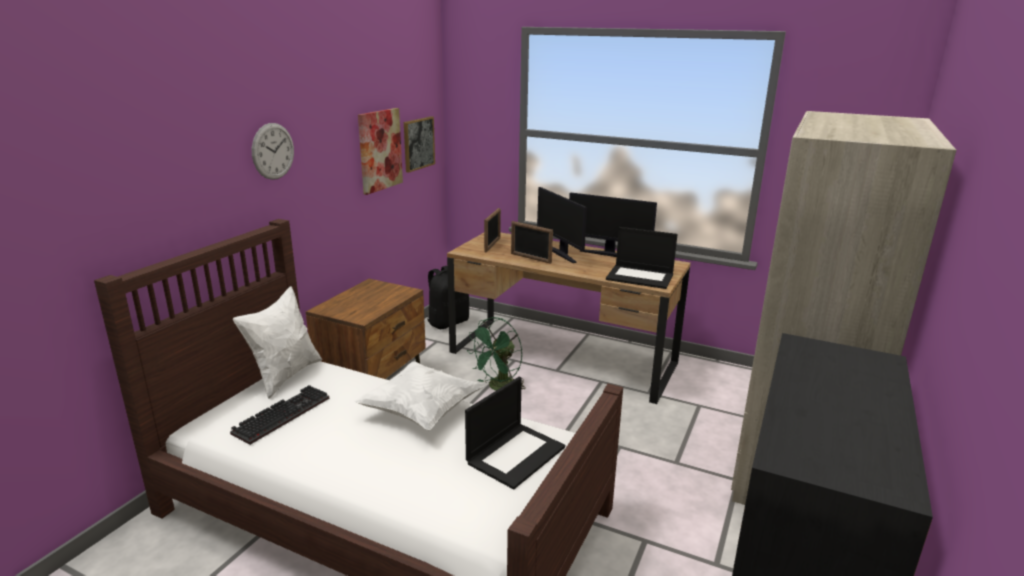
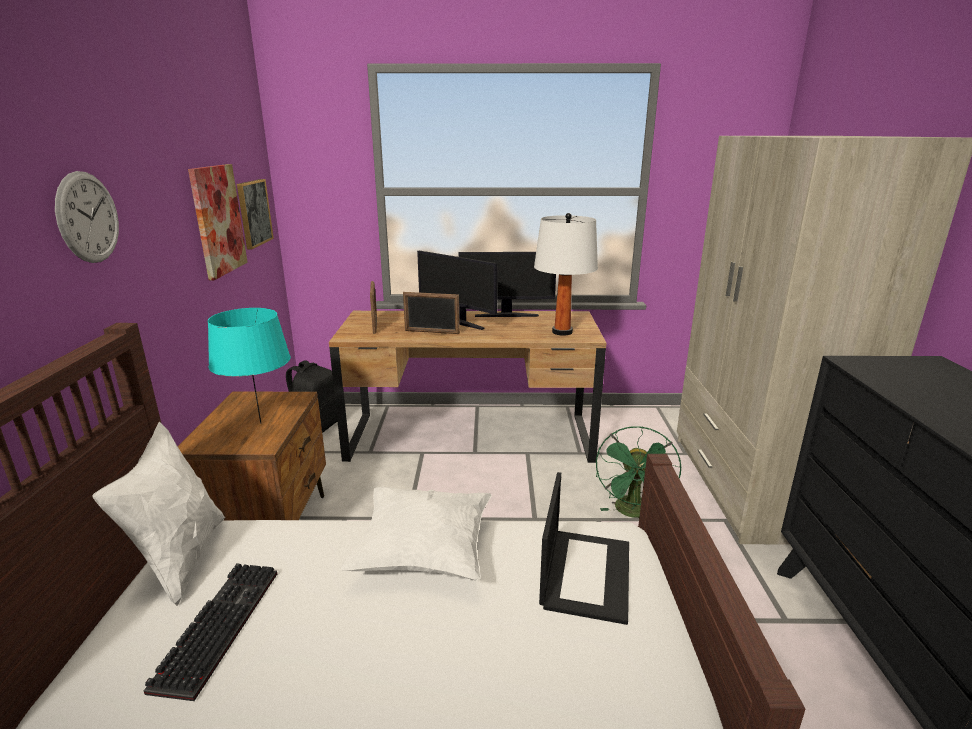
camera: 25 degrees left, 0 degrees up
(370, 303) = (260, 422): none -> turquoise table lamp
(499, 388) = (428, 489): green fan -> green fan (634, 513)
(640, 277) = (562, 332): laptop -> white table lamp

